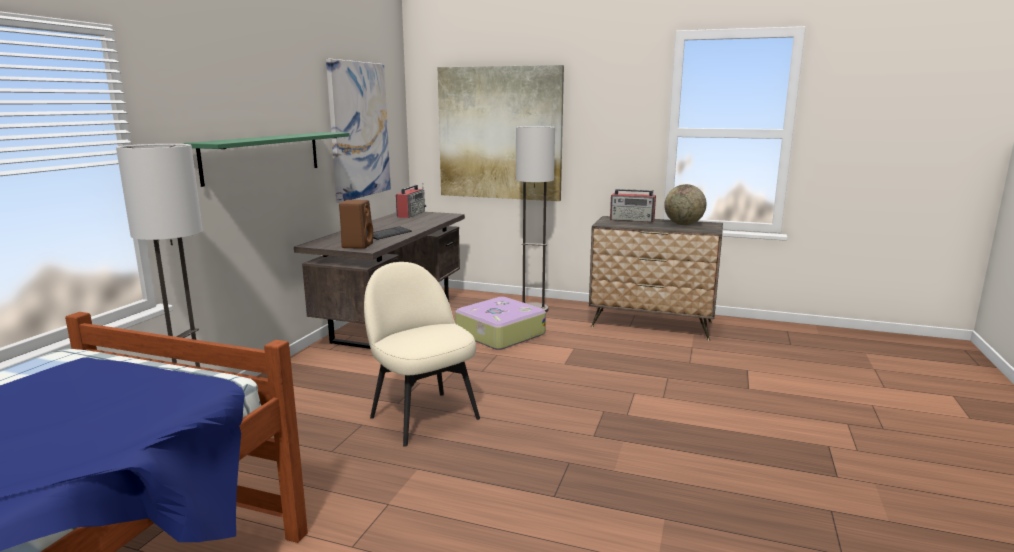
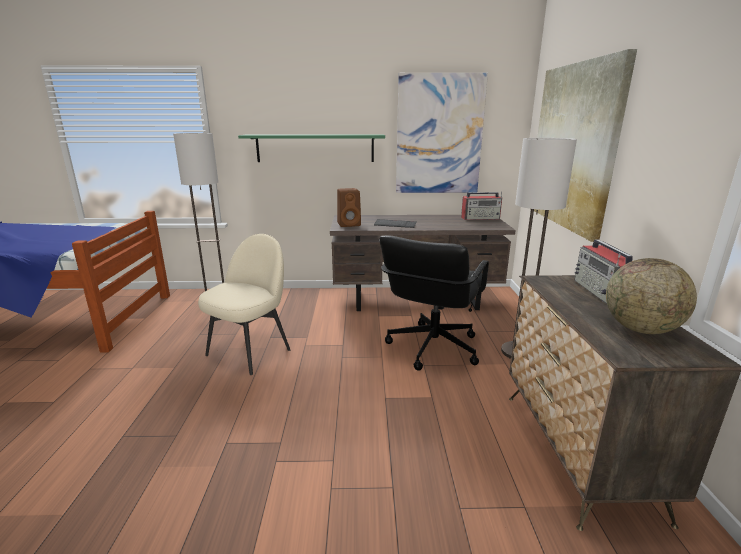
camera: 70 degrees right, 5 degrees up
(499, 334) = (432, 347): suitcase -> black office chair

